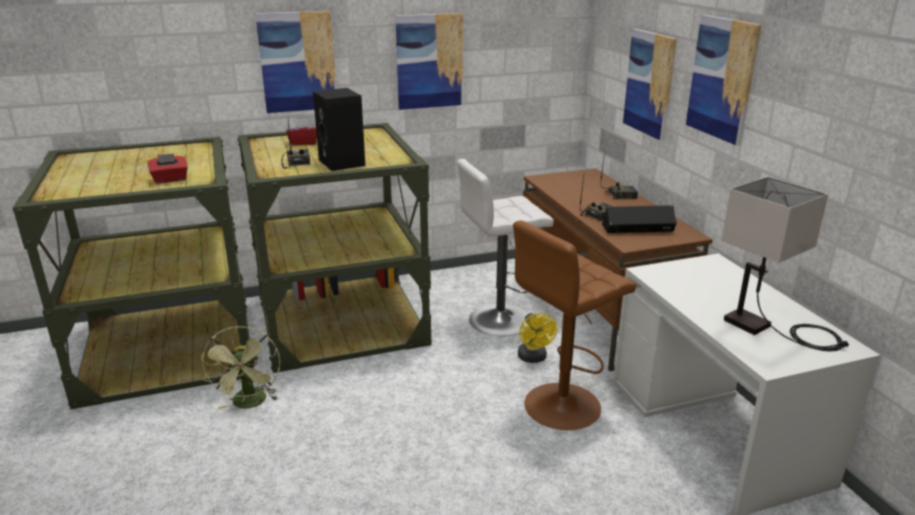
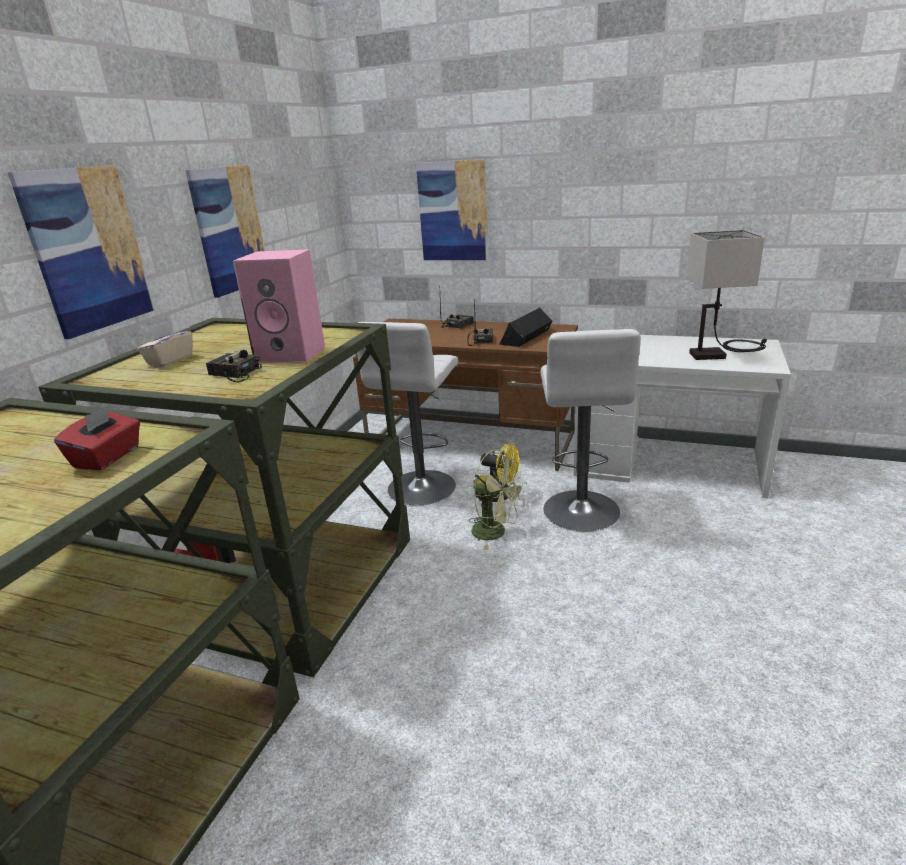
camera: 50 degrees left, 0 degrees up
(250, 404) = (354, 724): green fan -> green fan (496, 532)
(303, 143) = (170, 360): red tissue box -> beige tissue box
(343, 163) = (292, 354): black speaker -> pink speaker
(561, 406) = (580, 511): brown stool -> white stool
(722, 78) = (556, 181): picture -> none

